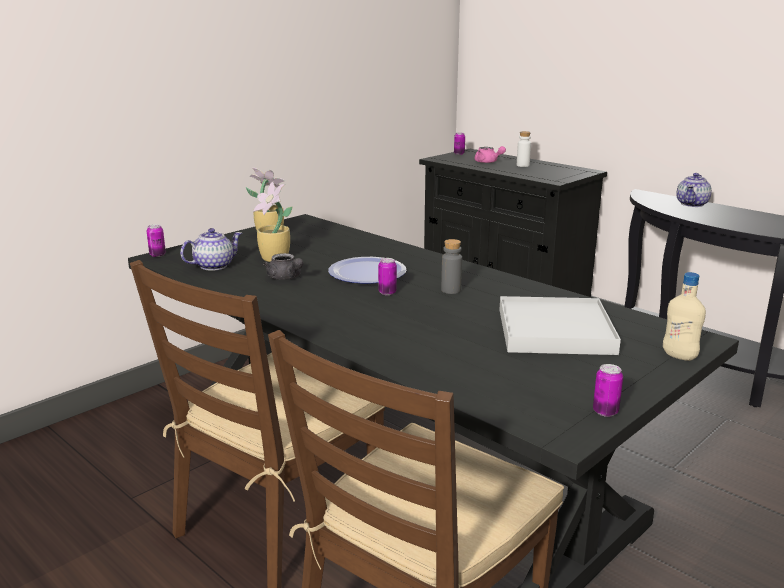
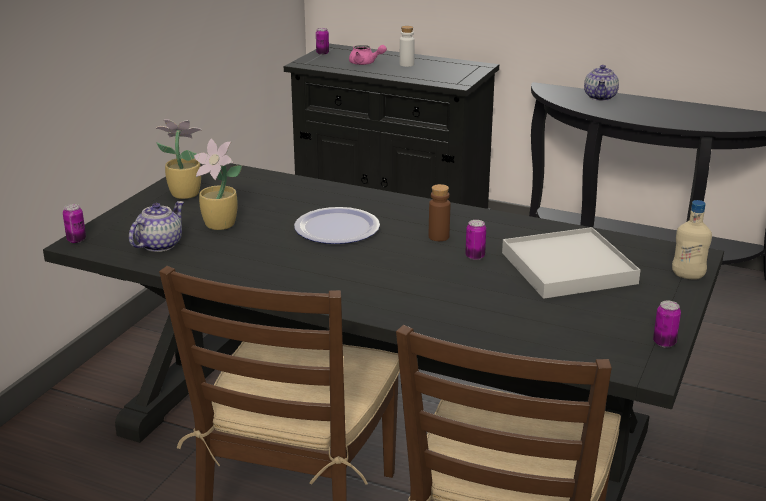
camera: 20 degrees left, 5 degrees up
(285, 278) = (255, 248): grey teapot -> none
(387, 292) = (378, 250): can -> can (475, 256)
(451, 290) = (438, 237): grey bottle -> brown bottle

